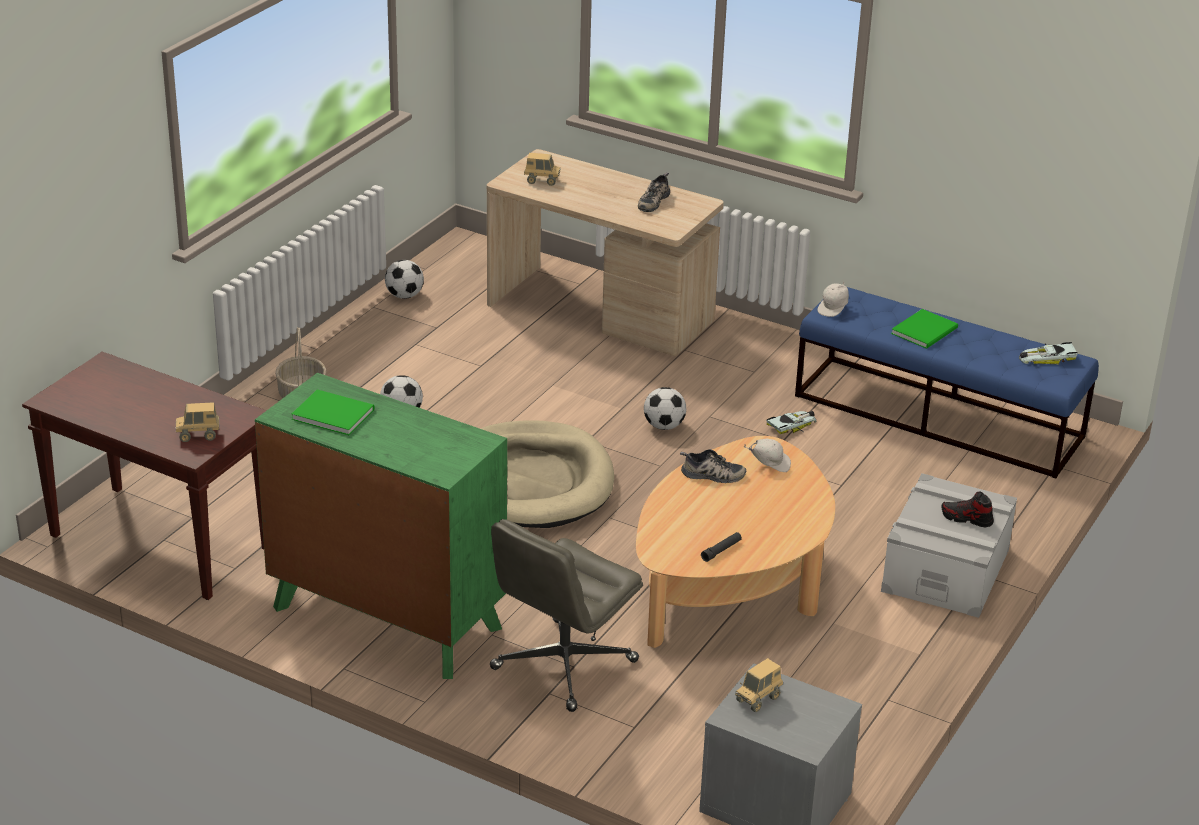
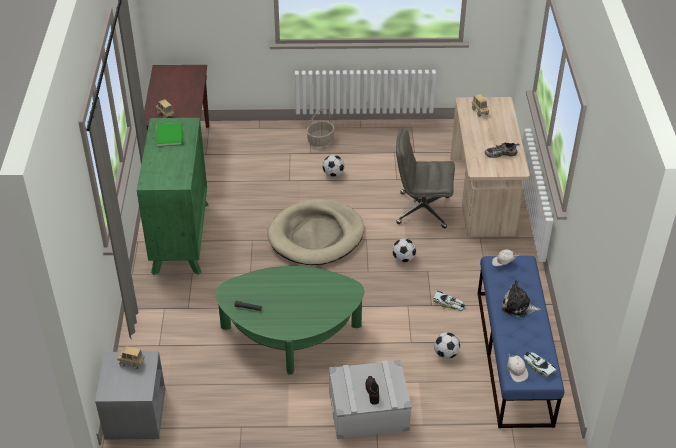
camera: 60 degrees right, 10 degrees up
(404, 296) = (431, 131): football -> football (446, 354)
(563, 666) = (186, 304): grey office chair -> grey office chair (422, 210)
(712, 475) = (309, 280): shoe -> none
(731, 584) = (291, 335): beige coffee table -> green coffee table
(769, 464) = (337, 296): white cap -> white cap (516, 372)
(926, 331) = (518, 306): green book -> plush toy

